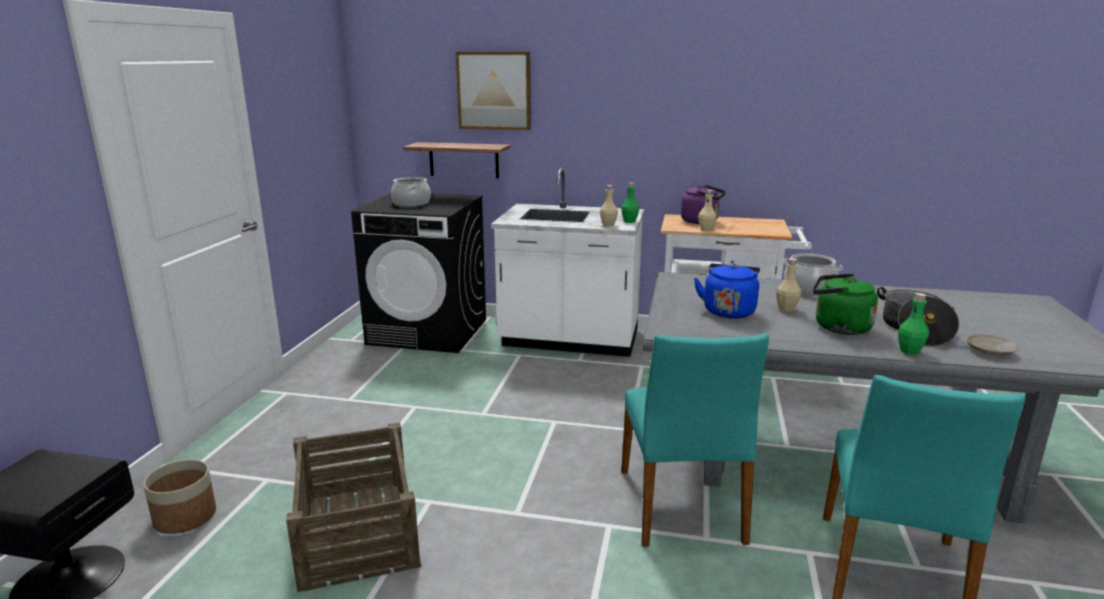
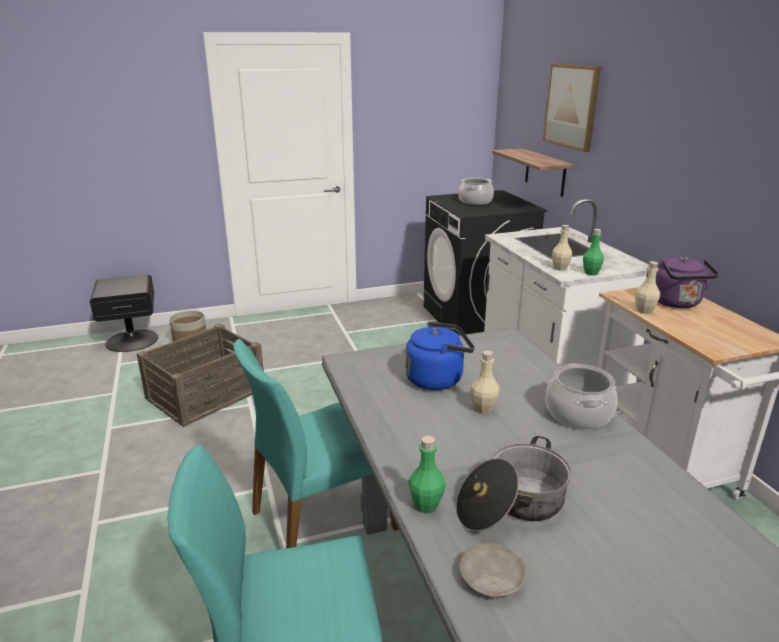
camera: 60 degrees right, 5 degrees up
(838, 327) = (457, 448): green kettle -> none

